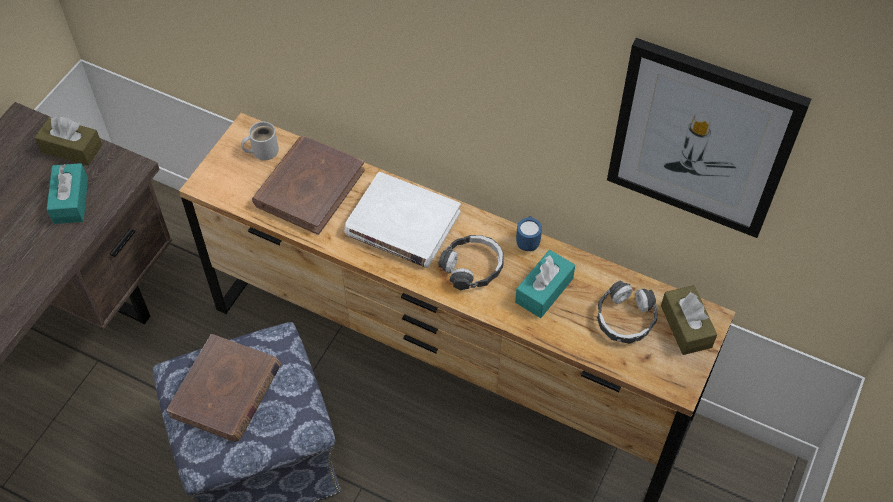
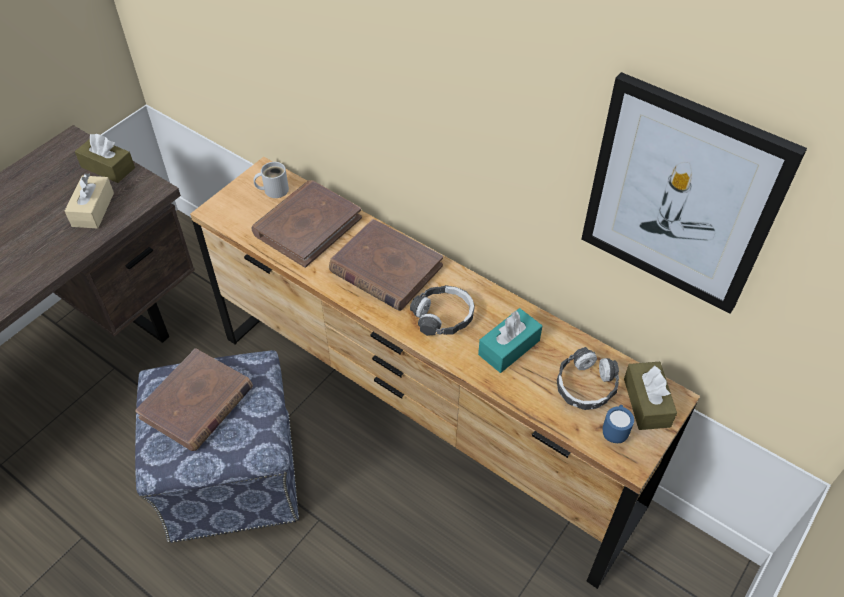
camera: 10 degrees right, 5 degrees down
(71, 200) = (93, 209): turquoise tissue box -> beige tissue box
(402, 224) = (385, 269): white book -> brown book
(527, 242) = (502, 301): blue mug -> blue mug (614, 432)

